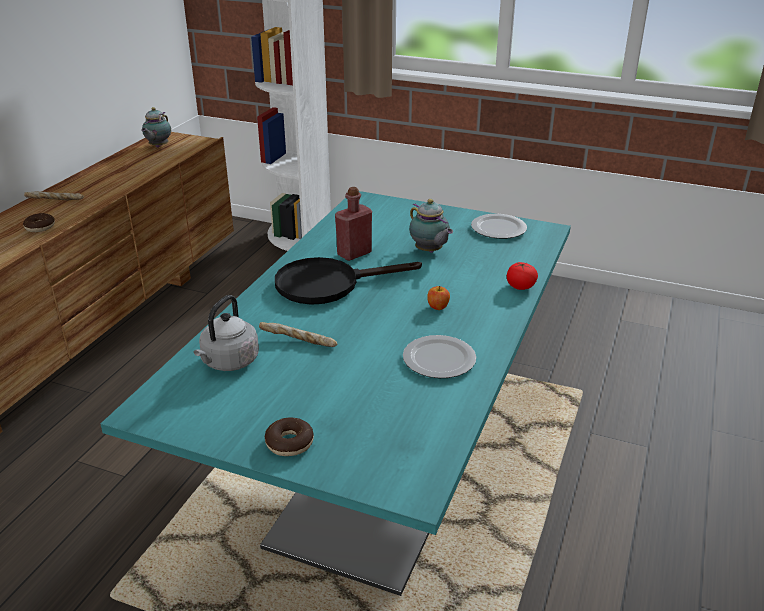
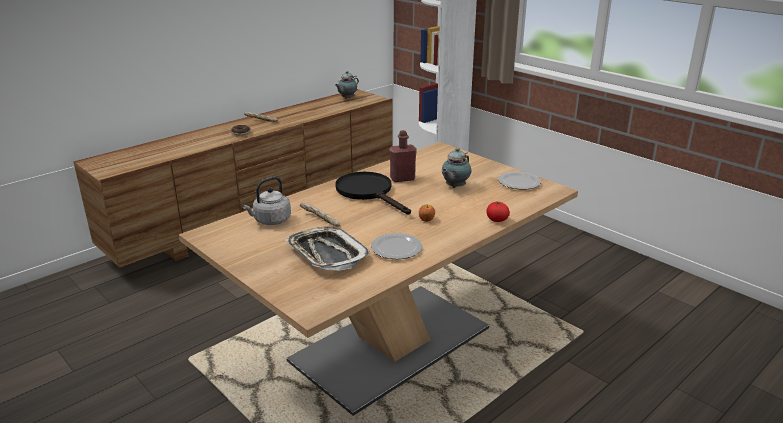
camera: 25 degrees right, 5 degrees down
(289, 443) = (265, 268): donut -> none
(328, 284) = (369, 192): black frying pan -> black frying pan turned 45 degrees clockwise
(356, 394) = (327, 254): none -> tray
(381, 478) = (391, 345): turquoise dining table -> brown dining table
(429, 251) = (454, 187): teapot -> teapot turned 45 degrees clockwise

